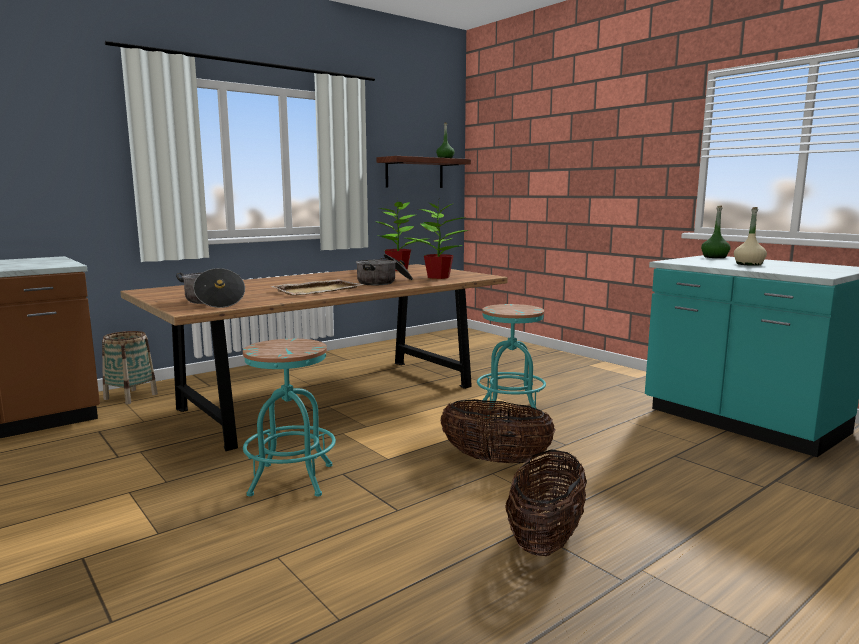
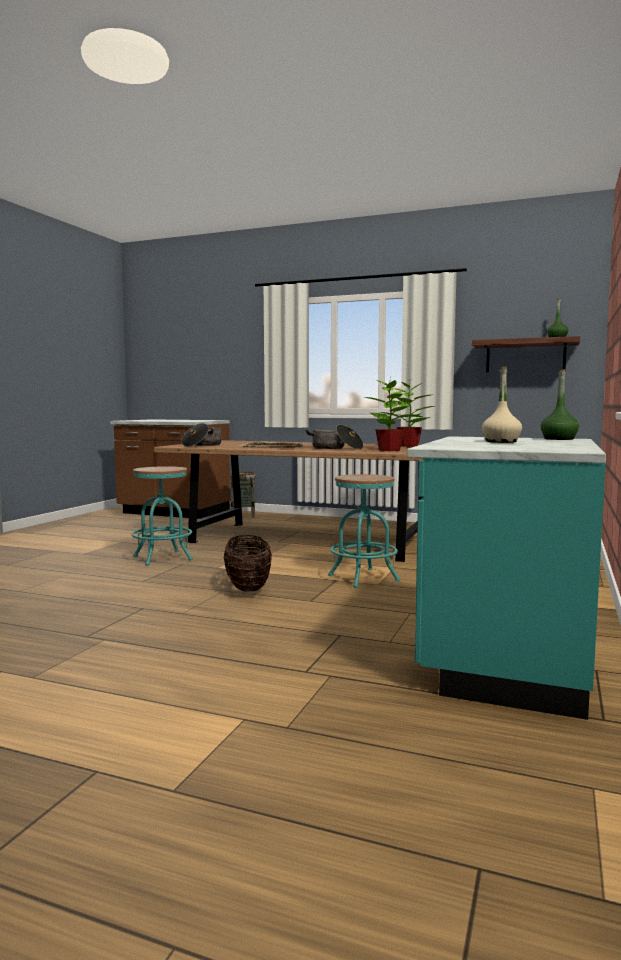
camera: 60 degrees right, 5 degrees down
(545, 539) = (131, 613): basket -> none

